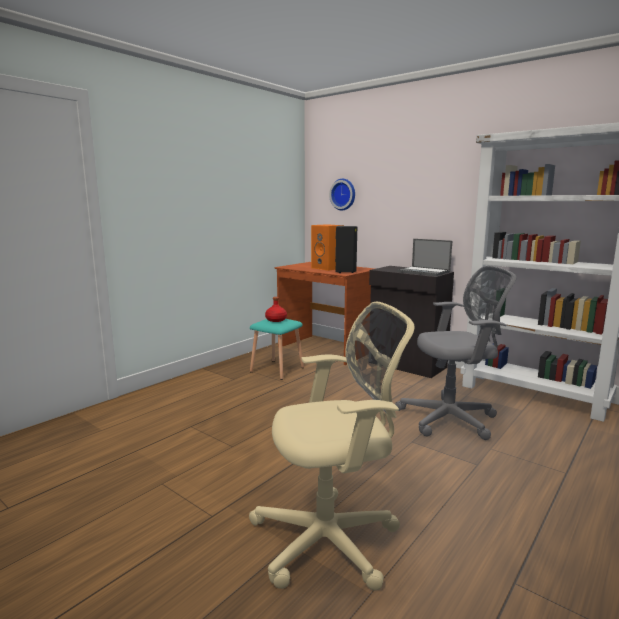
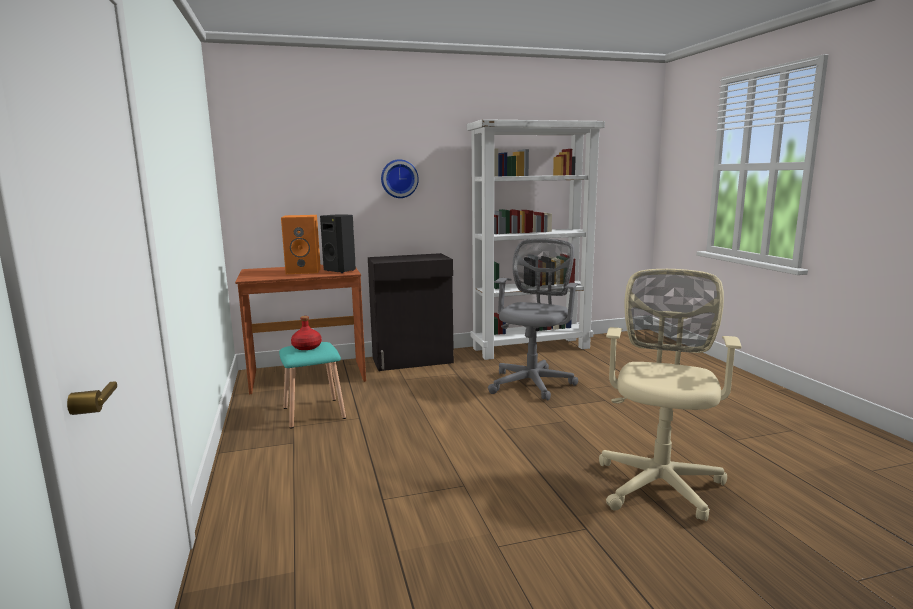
camera: 55 degrees left, 0 degrees up
(343, 194) = (288, 176): wall clock -> wall clock (399, 178)
(424, 272) = (424, 257): laptop -> none

